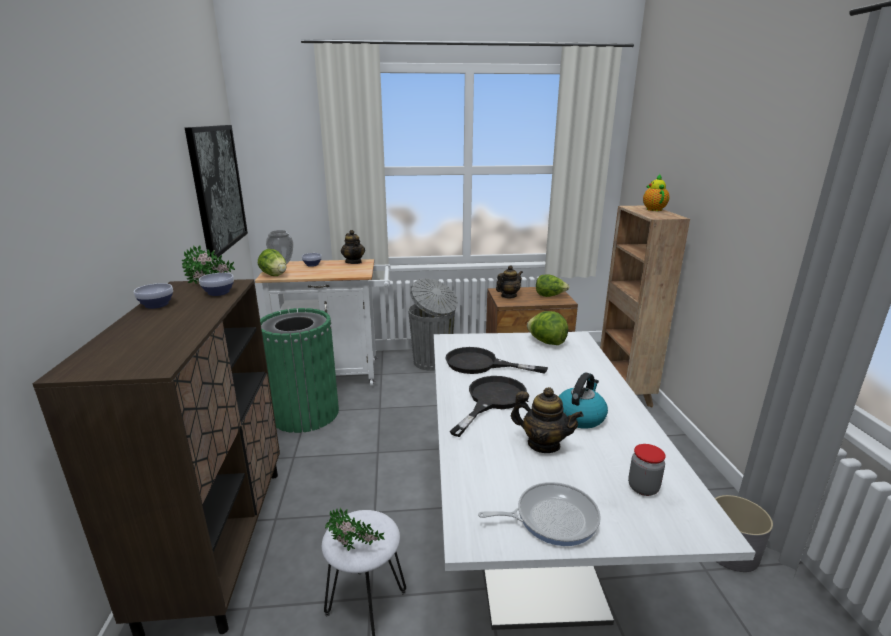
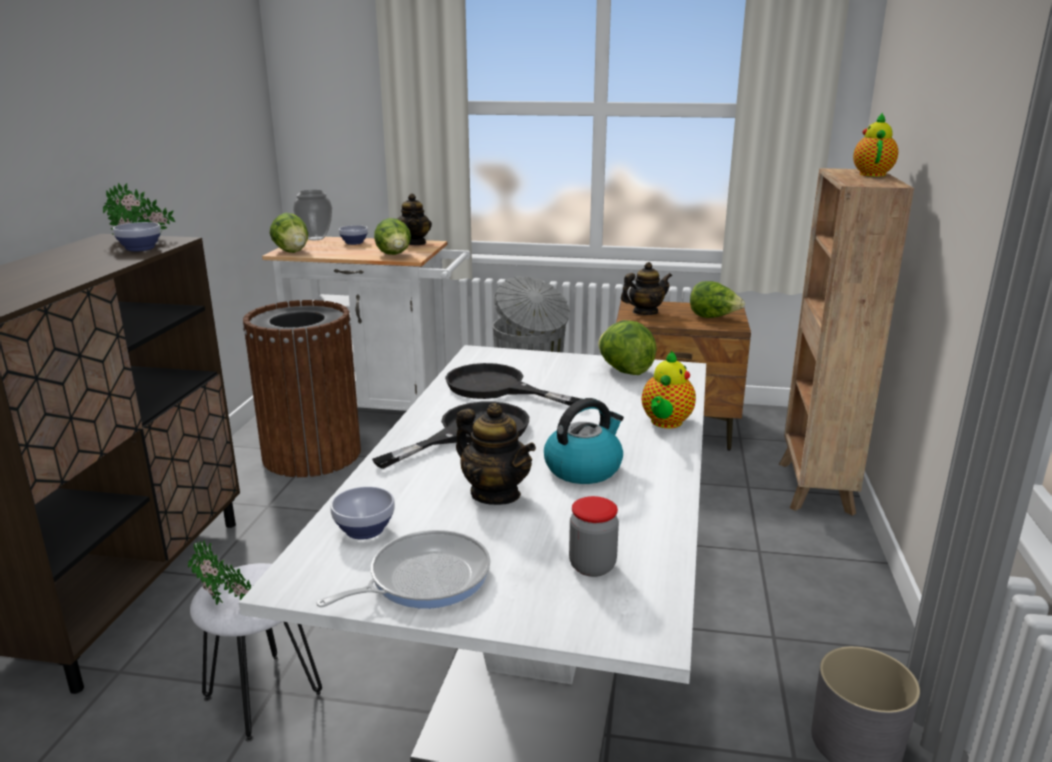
camera: 15 degrees right, 0 degrees up
(155, 305) = (53, 255): bowl -> bowl (362, 529)
(217, 188) = (221, 122): picture -> none
(305, 413) = (312, 454): green trash can -> brown trash can
(349, 273) = (394, 255): none -> lettuce
(551, 518) = (423, 579): frying pan -> frying pan turned 45 degrees counterclockwise
(600, 377) = (665, 423): none -> teapot

